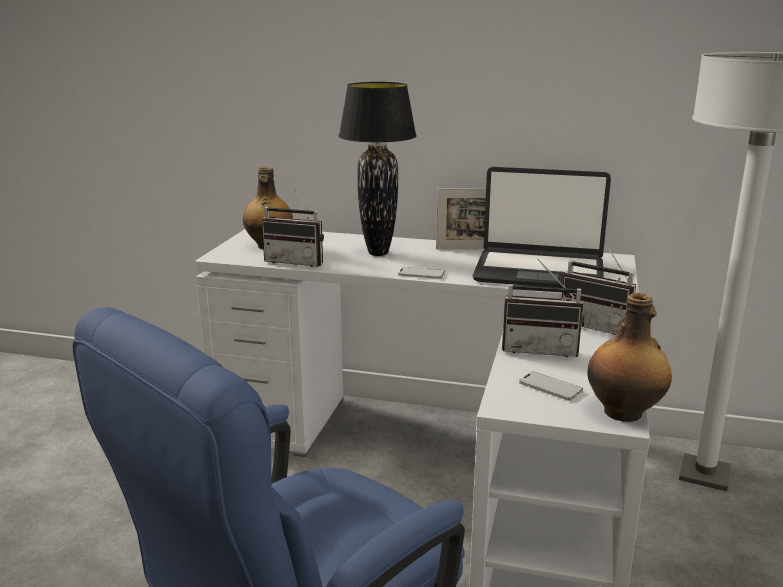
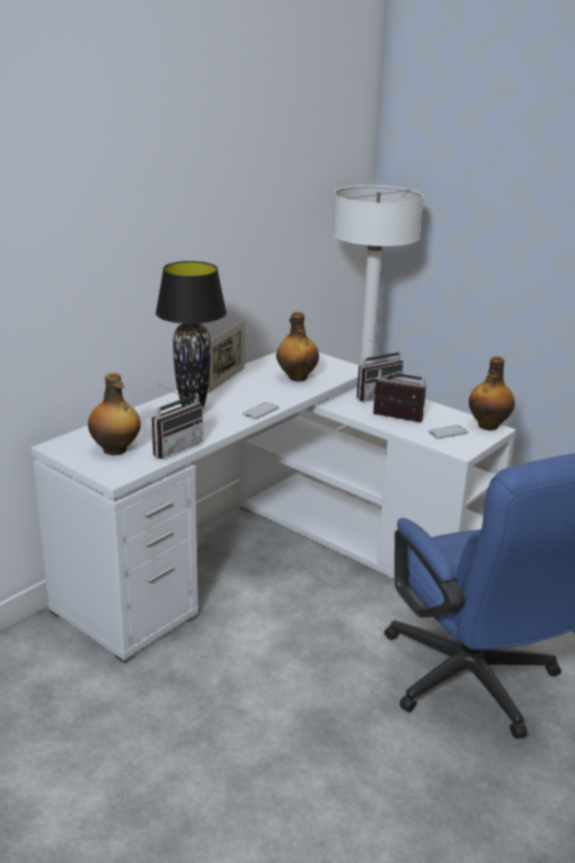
camera: 65 degrees left, 5 degrees up
(539, 271) = (296, 377): laptop -> bottle
(540, 349) = (395, 419): radio -> radio turned 105 degrees counterclockwise

